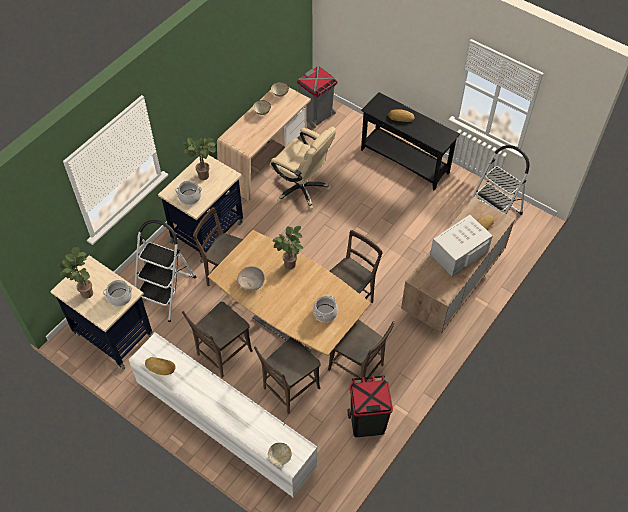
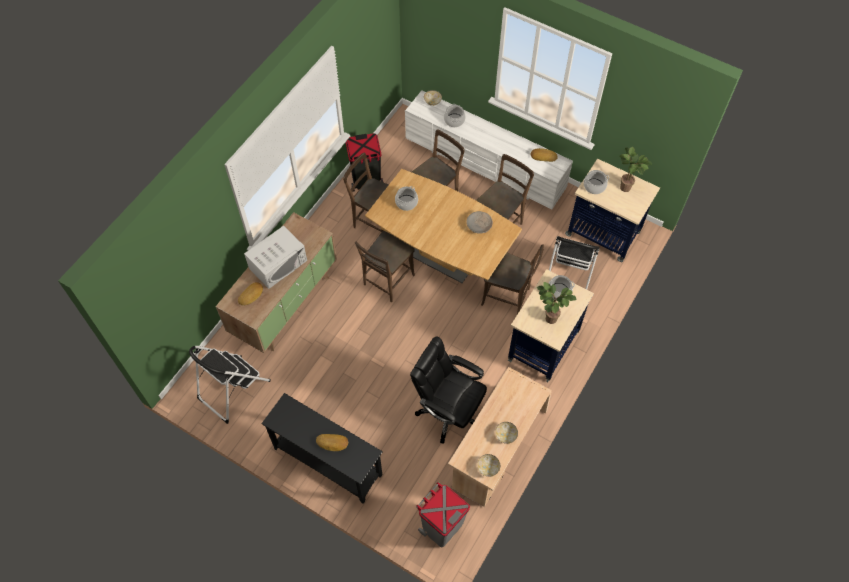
camera: 175 degrees right, 5 degrees up
(256, 426) = (454, 120): none -> cooking pot
(290, 266) = (444, 243): potted plant -> none
(302, 188) = (448, 412): beige office chair -> black office chair

